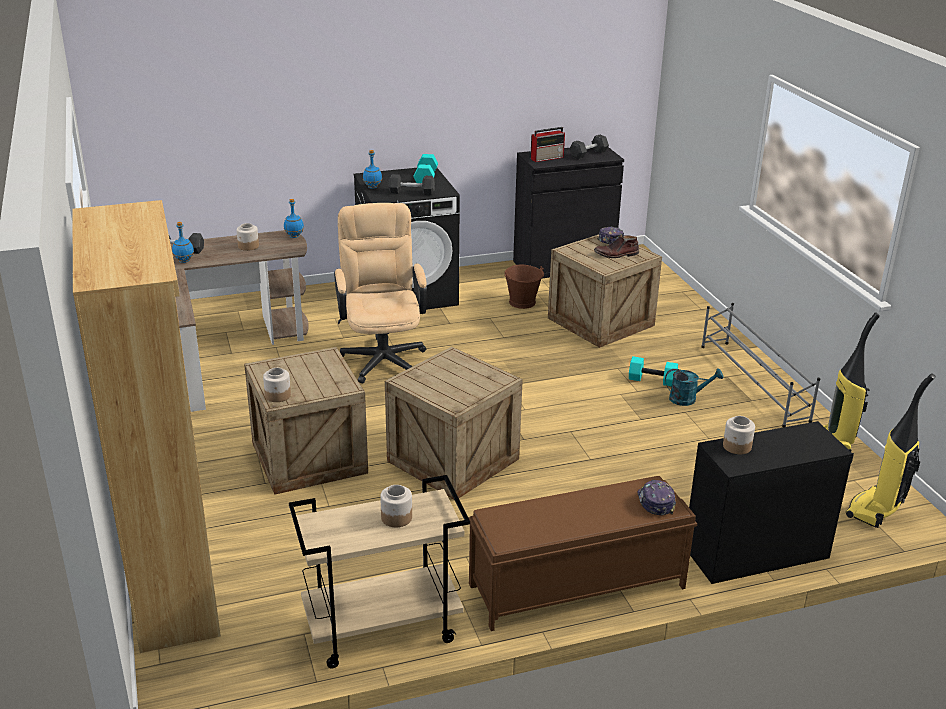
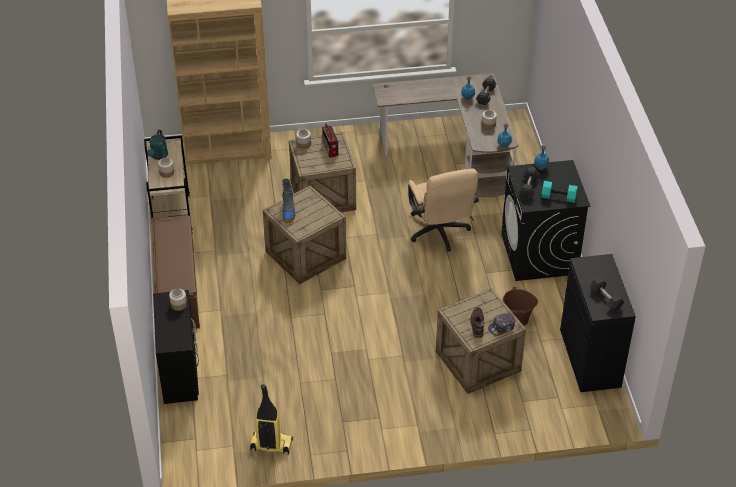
camera: 100 degrees right, 15 degrees up
(382, 356) = (440, 233): beige office chair -> beige office chair turned 75 degrees clockwise
(454, 393) = (288, 211): none -> boot
(547, 158) = (596, 270): radio -> radio (330, 149)
(652, 380) = (382, 372): turquoise dumbbell -> none
(655, 502) = (171, 283): cap -> none
(688, 399) = (352, 385): turquoise watering can -> turquoise watering can (158, 156)
(753, 383) = (367, 431): grey shoe rack -> none
(875, 510) = (199, 444): vacuum cleaner -> none

